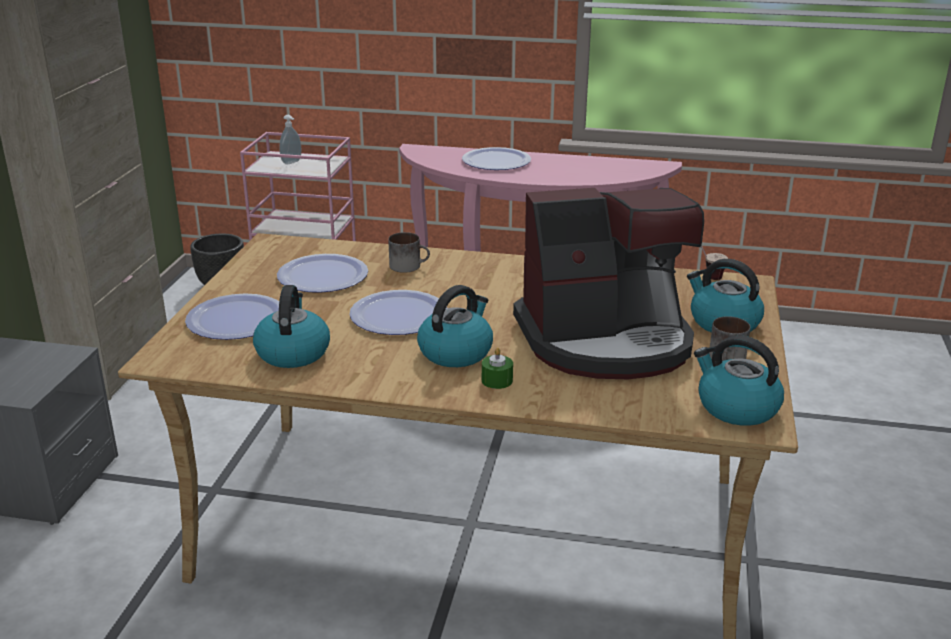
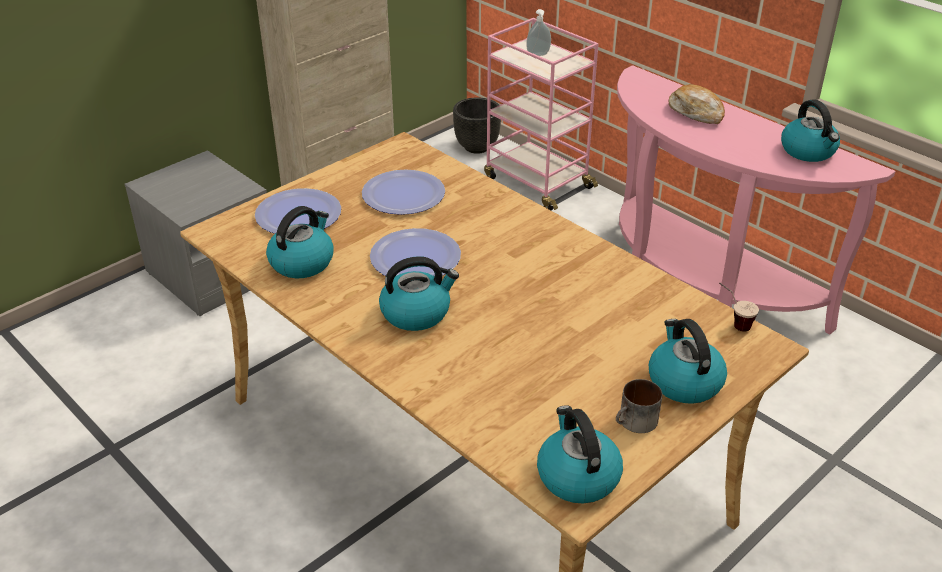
camera: 35 degrees right, 10 degrees up
(409, 266) = (481, 209): mug -> none
(496, 161) = (696, 112): plate -> bread
(497, 380) = (415, 355): green candle -> none
(606, 341) = (550, 355): coffee machine -> none
(610, 165) = (808, 151): none -> kettle

